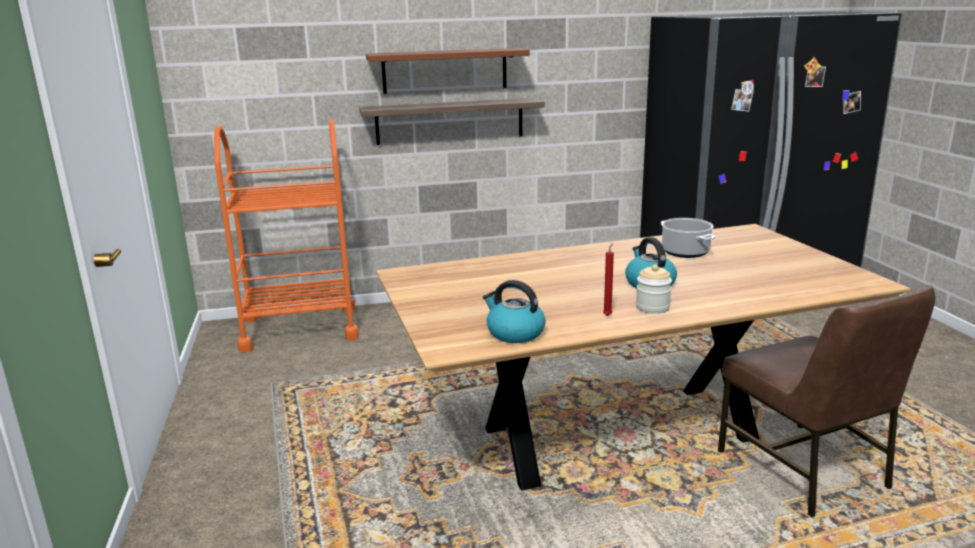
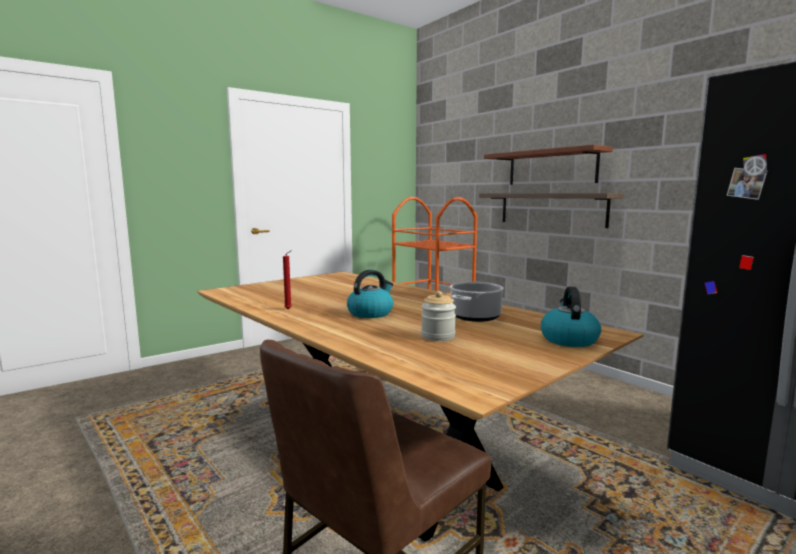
camera: 65 degrees right, 10 degrees down
(514, 333) = (248, 297): kettle -> kettle (568, 339)
(652, 308) = (312, 317): jar -> jar (438, 336)

